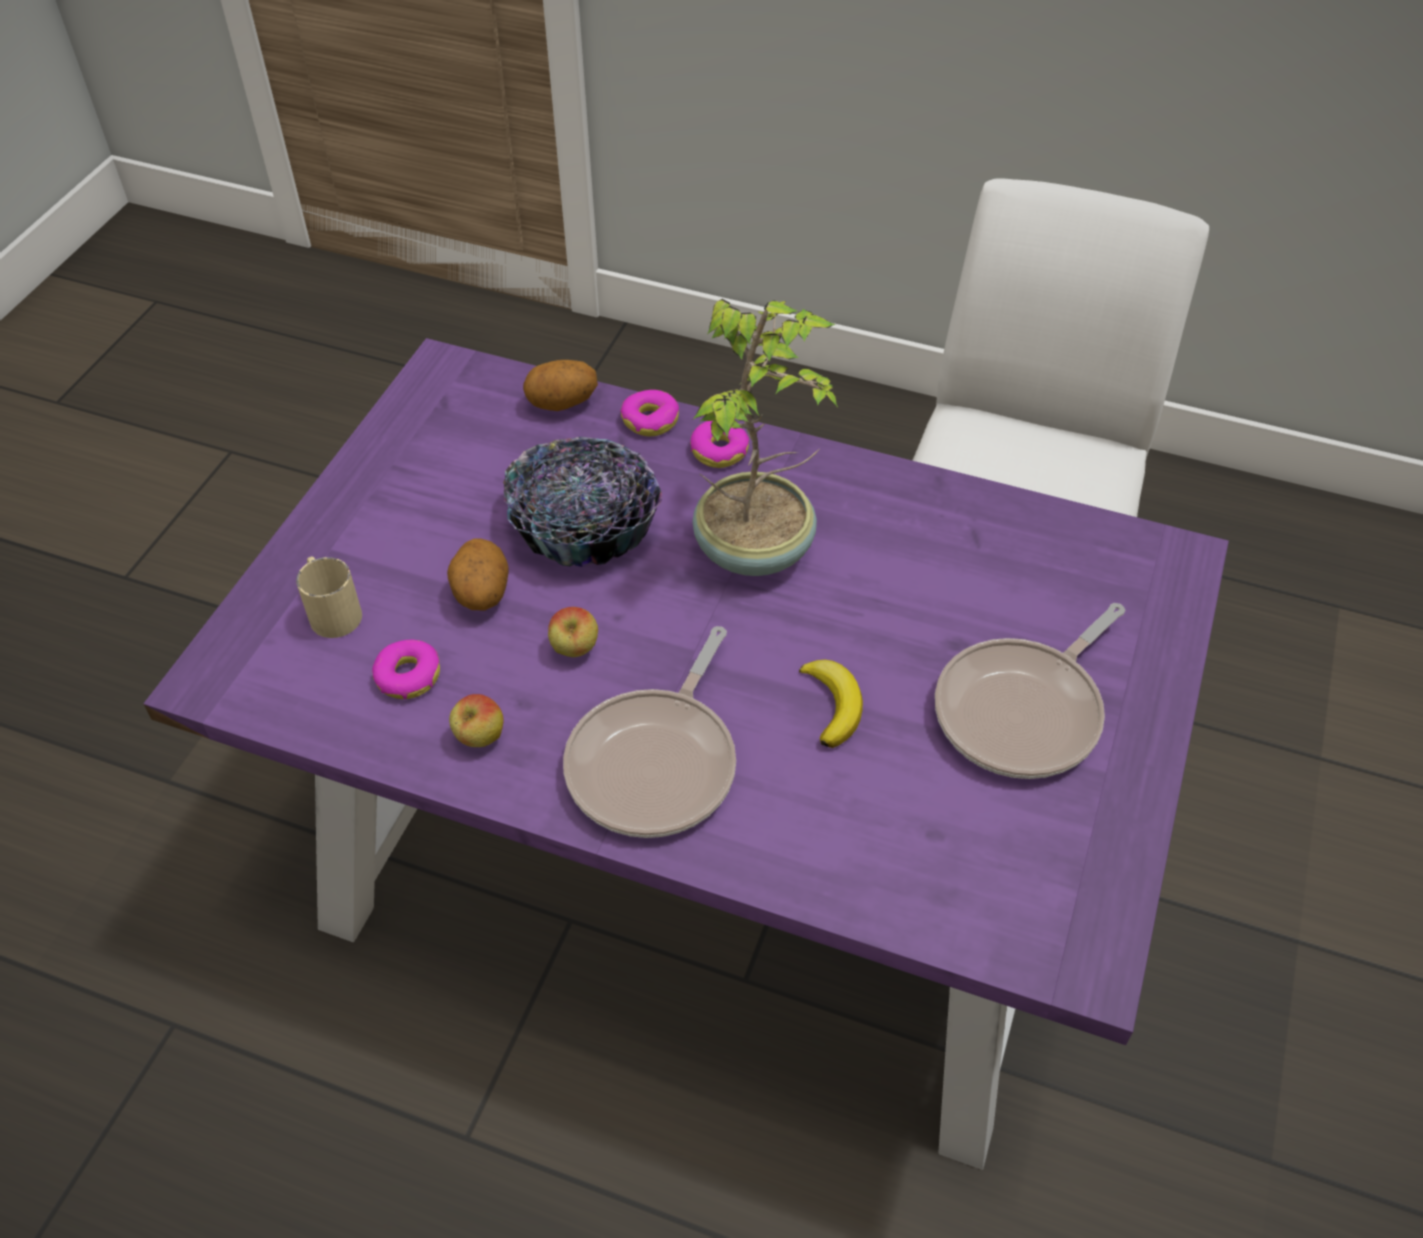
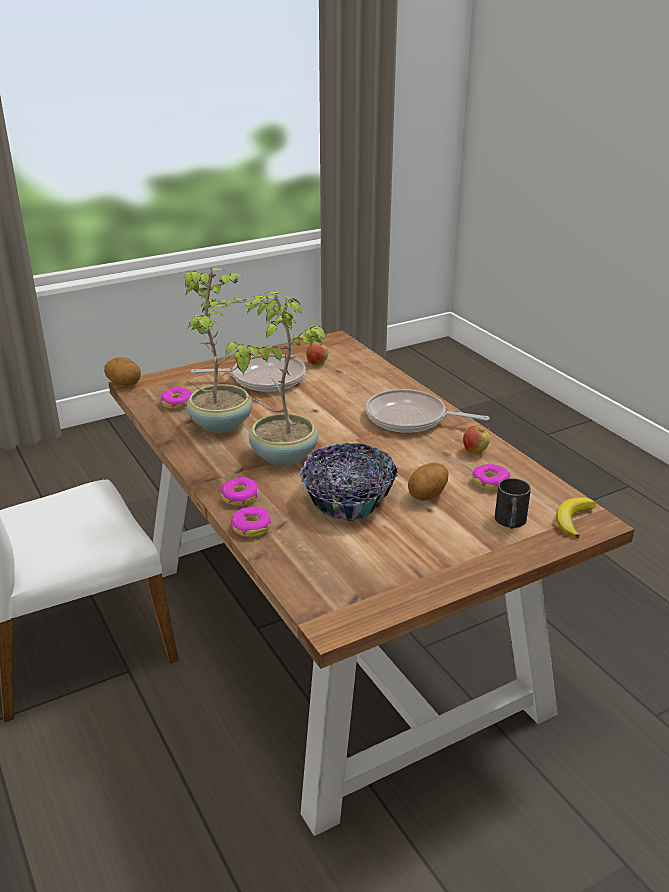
camera: 140 degrees left, 20 degrees down
(331, 610) = (510, 522): beige mug -> black mug
(562, 405) = (287, 560): potato -> potato (124, 384)
(575, 650) = (405, 459): apple -> apple (317, 364)
(657, 763) = (410, 418): frying pan -> frying pan turned 135 degrees counterclockwise
(717, 853) = (330, 632): purple dining table -> brown dining table
(832, 705) = (325, 405): banana -> banana (573, 519)
(923, 559) = (222, 423): none -> potted plant
(1052, 559) = (177, 403): none -> donut

